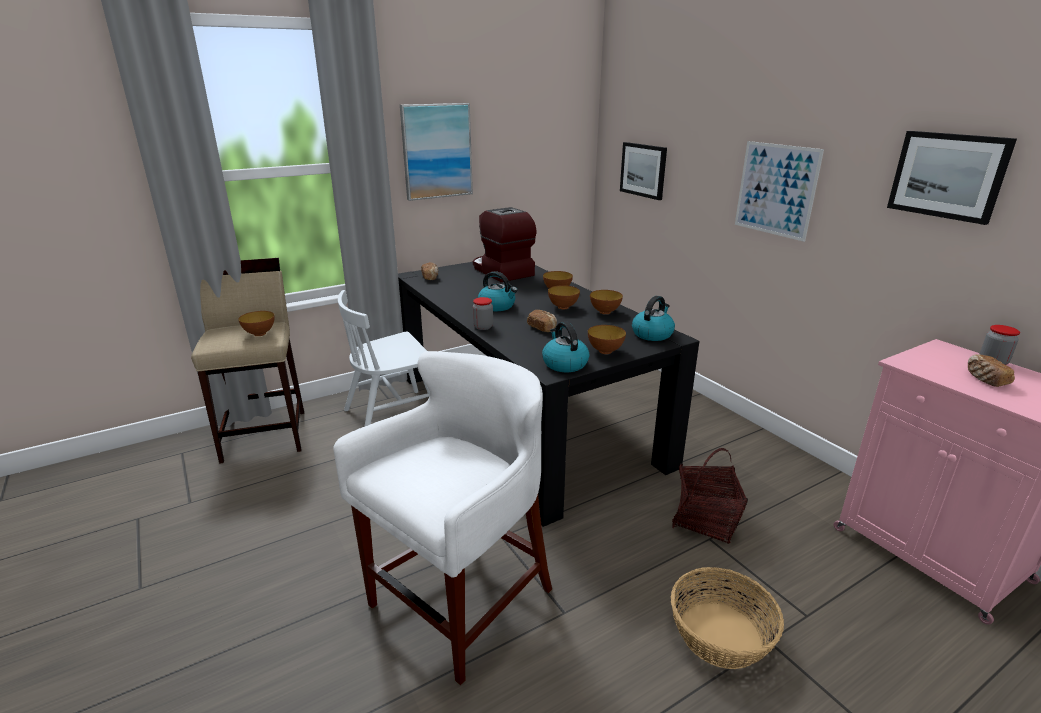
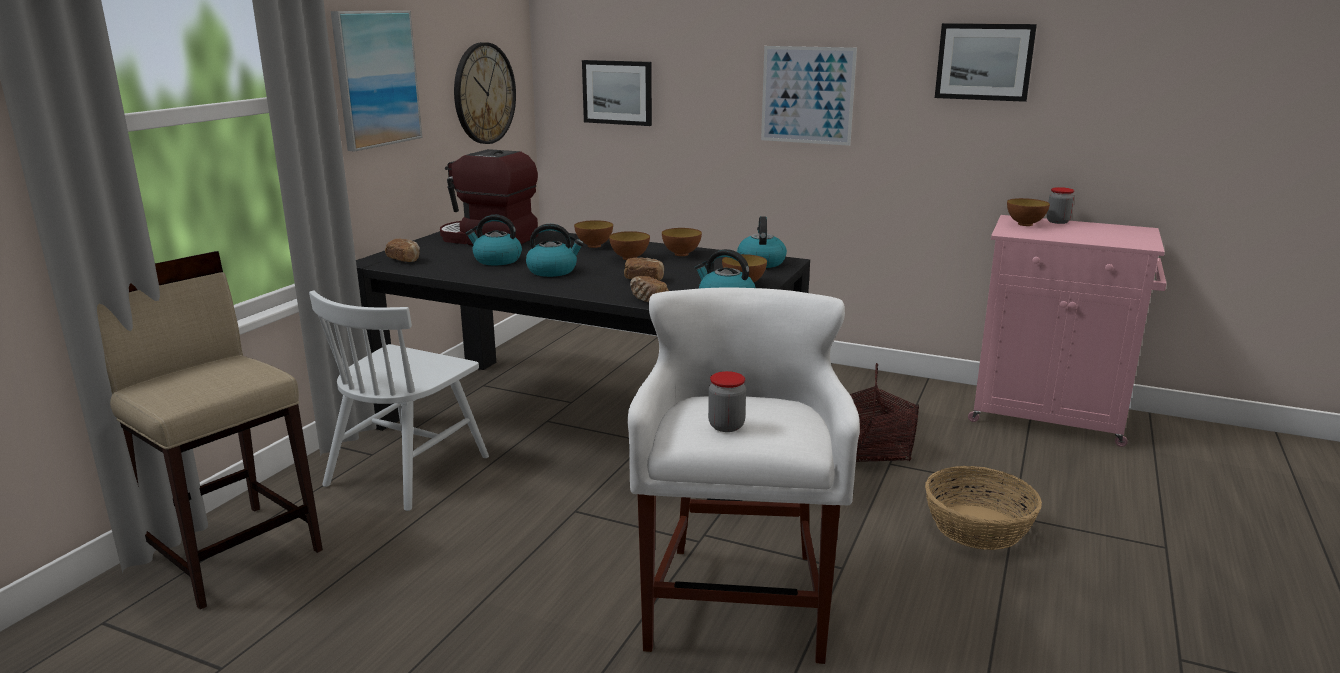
camera: 35 degrees left, 5 degrees down
(259, 334) = (238, 371): bowl -> bowl (1025, 224)
(479, 289) = (496, 260): none -> kettle
(483, 327) = (576, 291): jar -> jar (726, 426)
(541, 164) = (484, 93): none -> wall clock
(985, 379) = (1070, 232): bread -> bread (648, 299)

